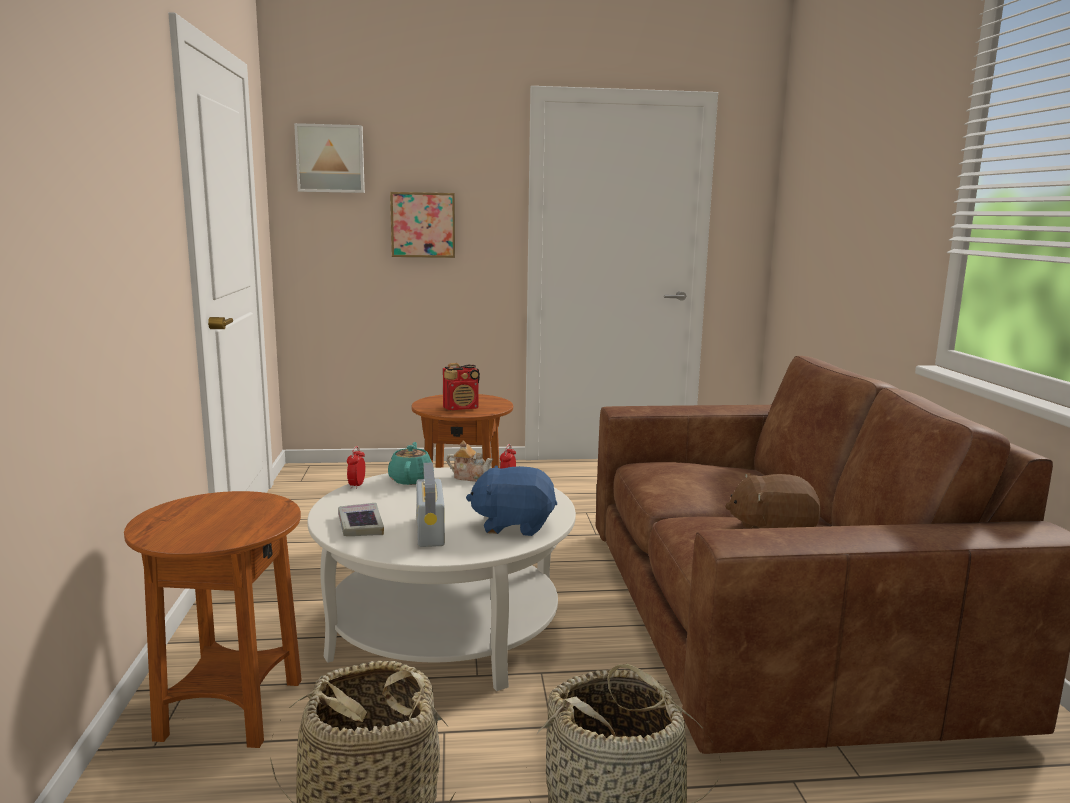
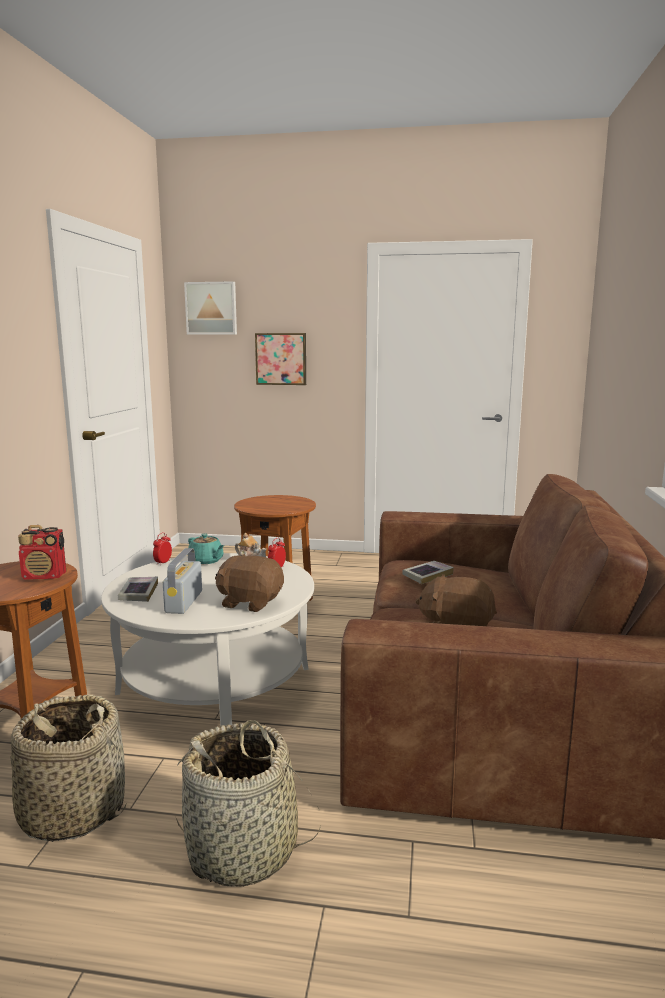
camera: 15 degrees right, 0 degrees up
(411, 479) = (206, 561): turquoise teapot -> turquoise teapot turned 120 degrees clockwise
(461, 408) = (271, 507): radio -> radio (45, 576)
(513, 525) = (250, 602): blue plush toy -> brown plush toy
(690, 478) = (427, 575): none -> book

